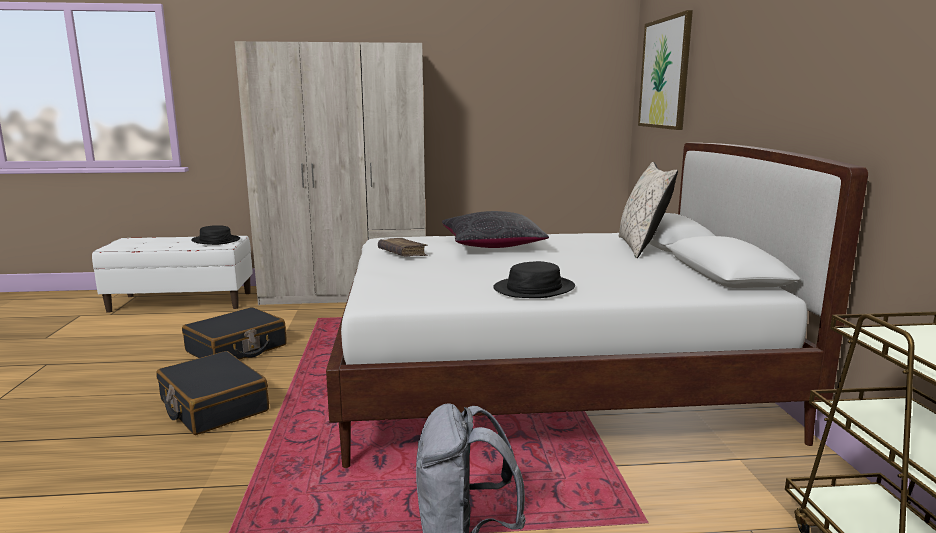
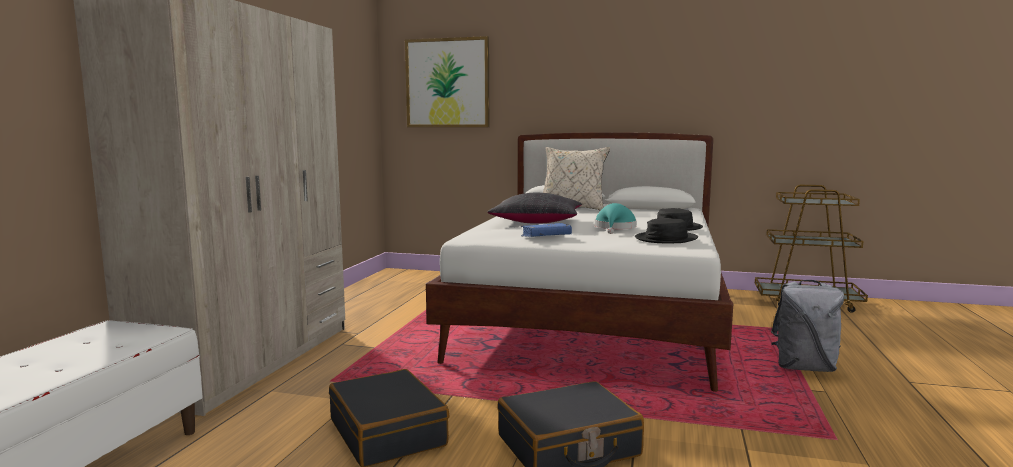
camera: 70 degrees left, 5 degrees down
(215, 240) = (103, 337): black hat -> black hat (666, 239)
(402, 254) = (546, 237): brown book -> blue book
(487, 269) = (615, 228): none -> turquoise hat

